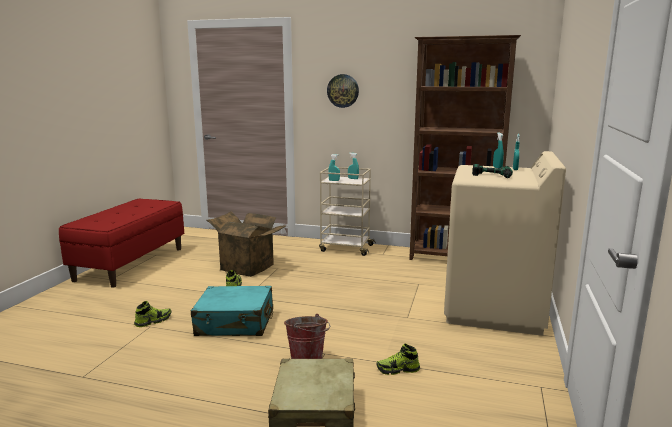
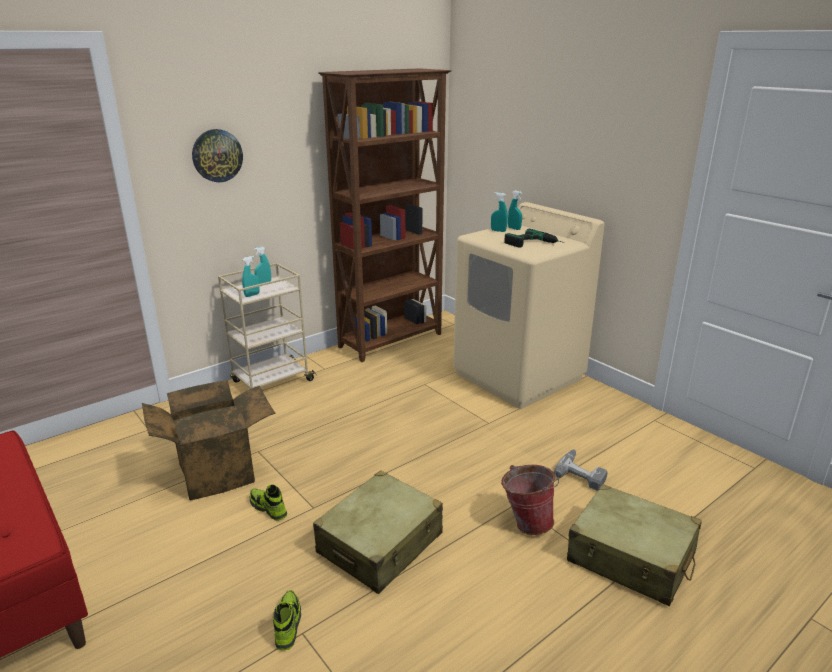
camera: 55 degrees left, 10 degrees up
(235, 323) = (380, 544): turquoise suitcase -> beige suitcase
(398, 370) = (582, 473): shoe -> power drill

